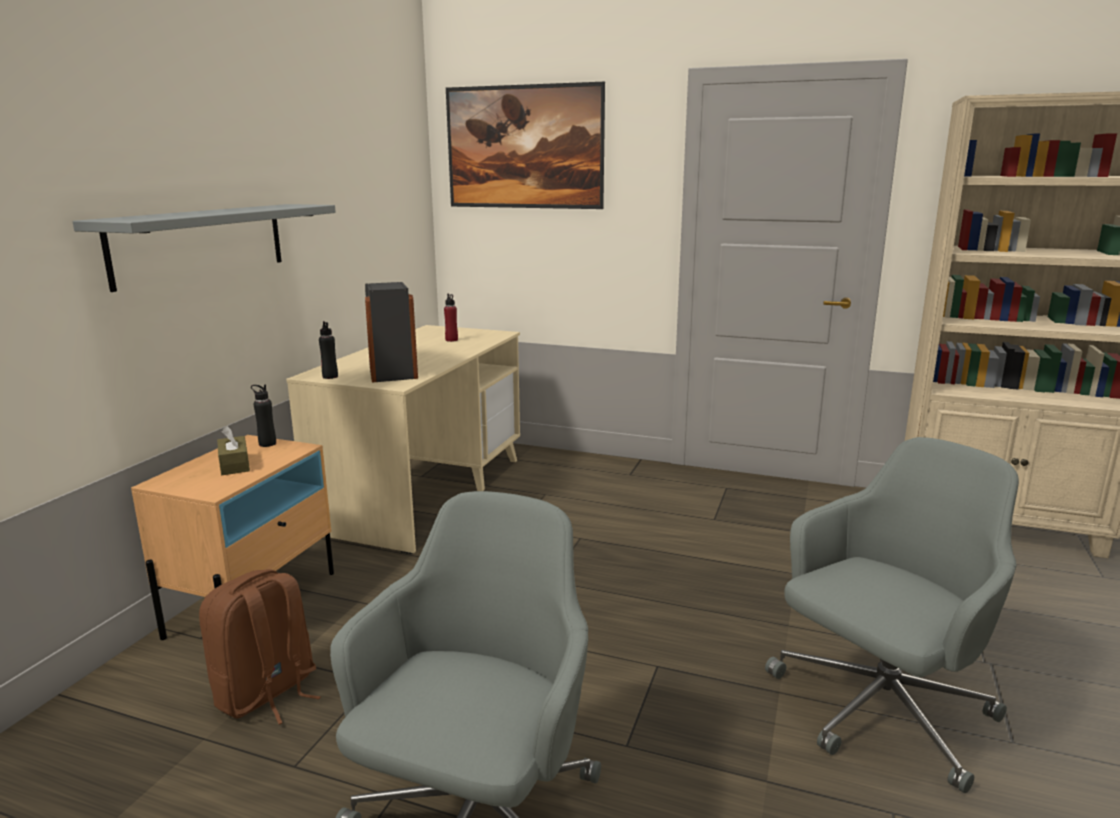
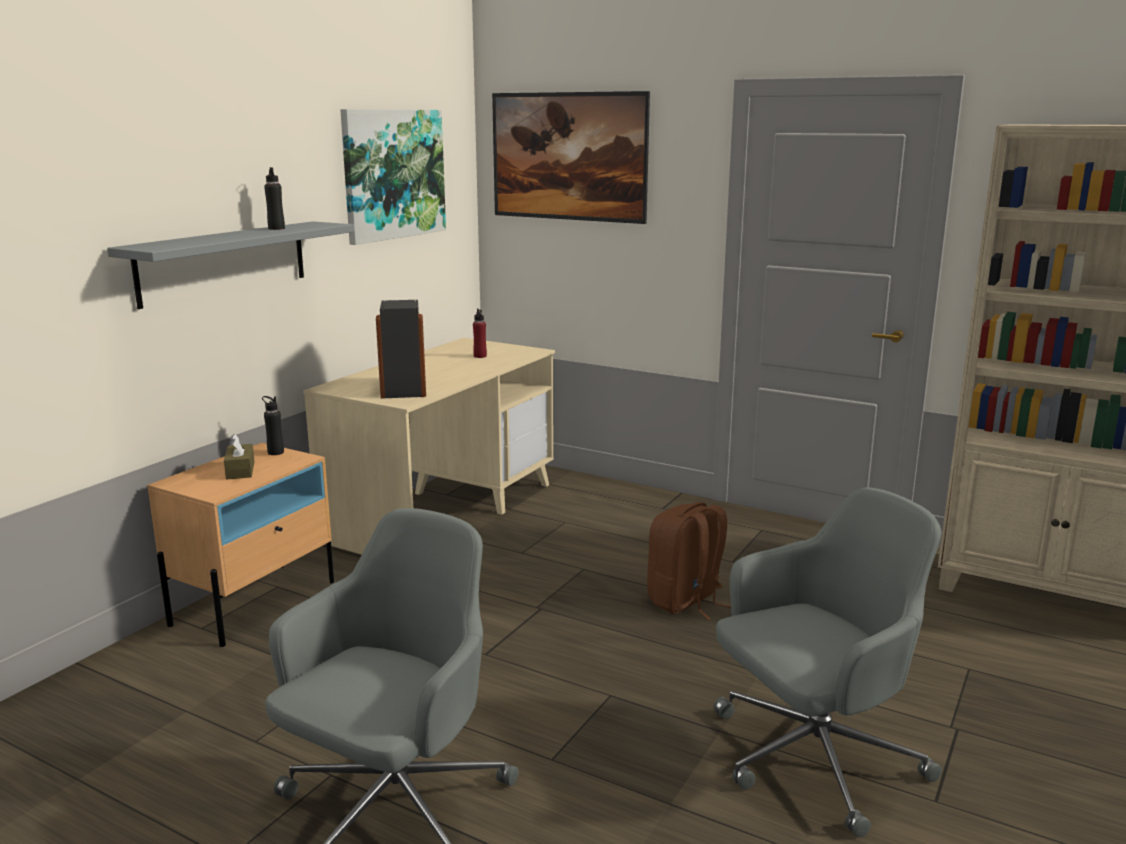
camera: 10 degrees right, 0 degrees up
(267, 694) = (247, 681): brown backpack -> brown backpack (686, 601)
(330, 376) = (344, 390): black bottle -> black bottle (276, 229)
(360, 161) = (393, 174): none -> picture

